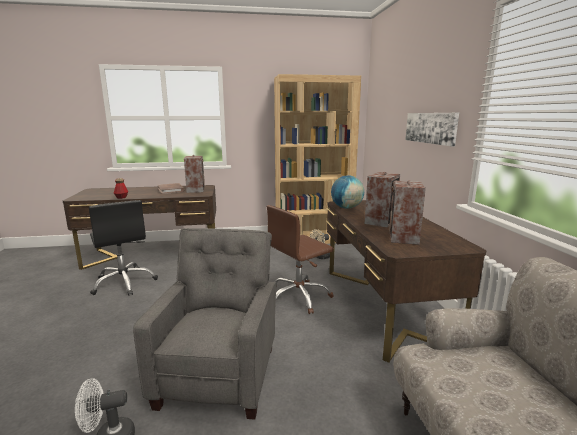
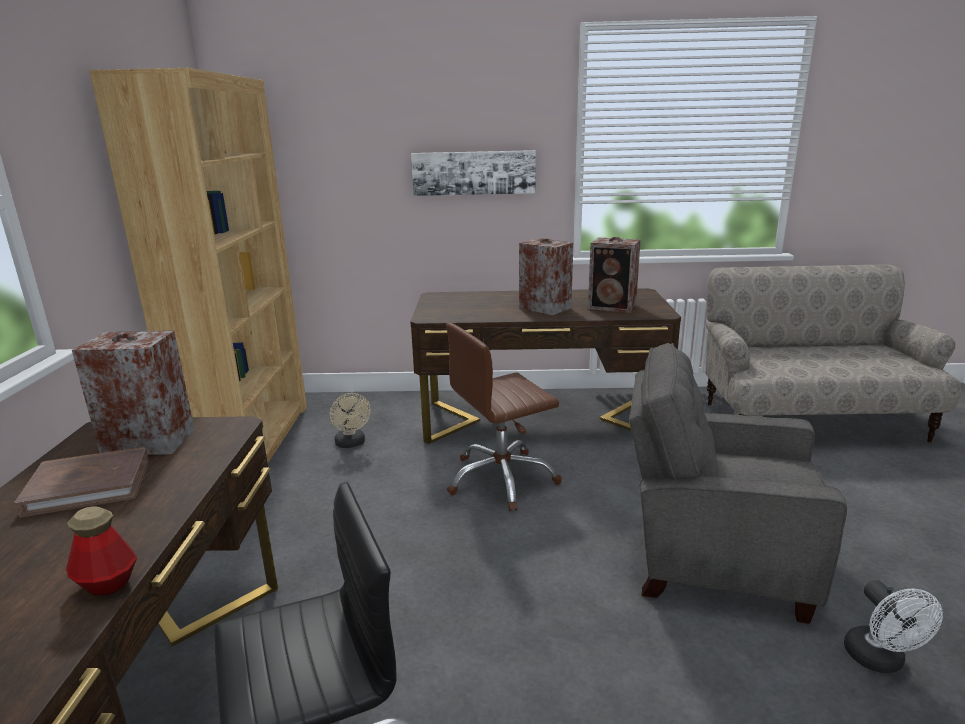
camera: 80 degrees left, 5 degrees up
(298, 297) = (502, 479): brown office chair -> brown office chair turned 90 degrees clockwise
(346, 207) = (462, 316): globe -> none

